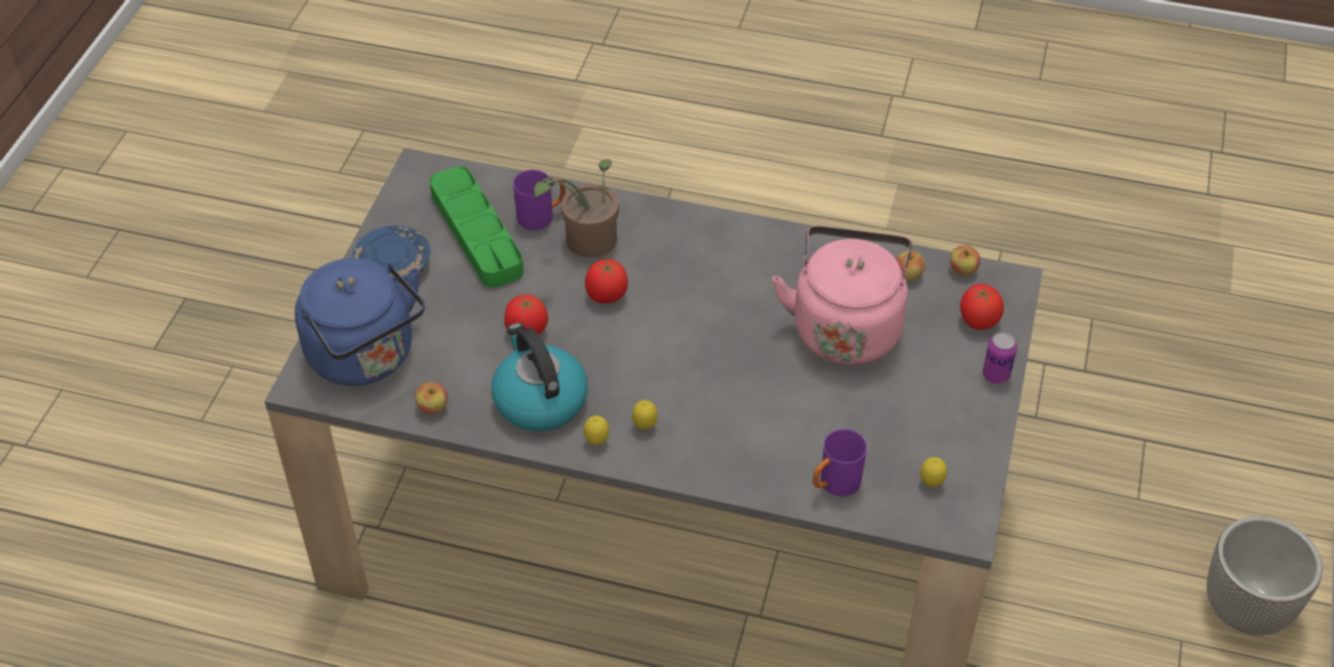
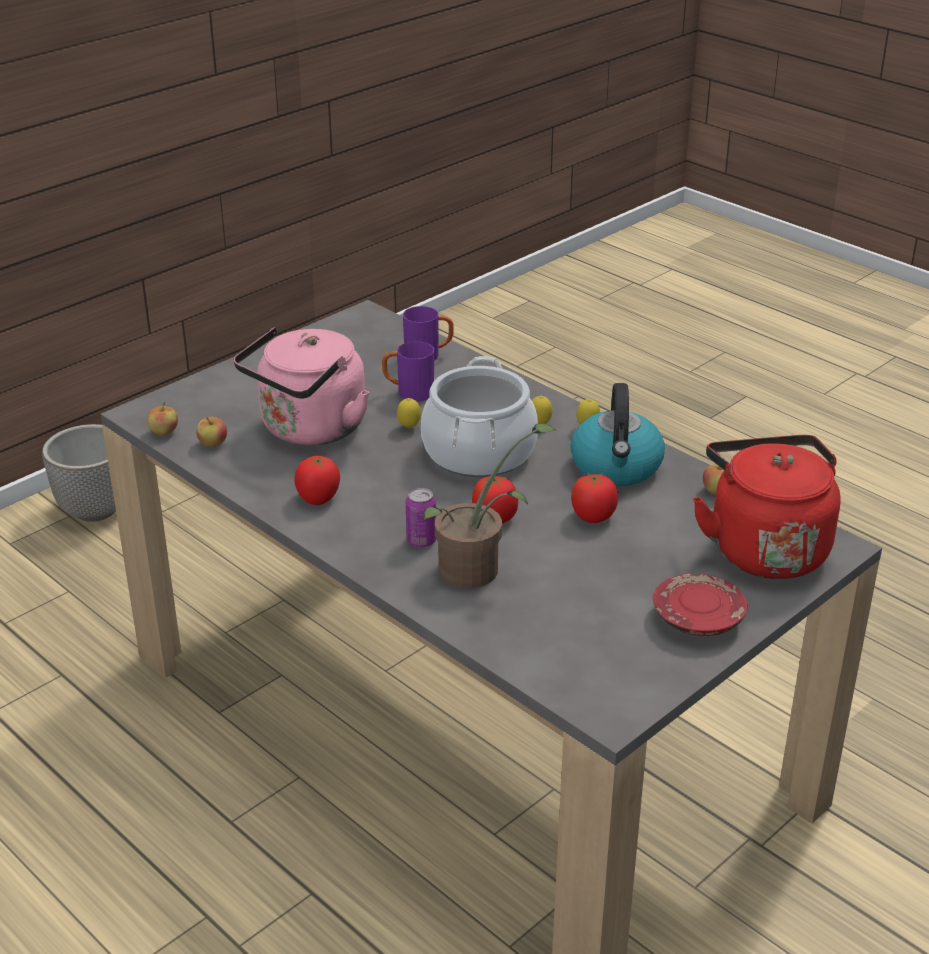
camera: 150 degrees left, 15 degrees down
(366, 357) = (764, 547): blue kettle -> red kettle
(394, 265) = (697, 618): blue plate -> red plate
(476, 232) = (586, 619): green tray -> none
(542, 216) = (502, 609): purple mug -> purple mug (408, 393)
(674, 365) = (479, 452): none -> cooking pot
(931, 483) = (360, 337): lemon -> lemon (409, 427)
(978, 321) = (201, 400): tomato -> tomato (318, 498)
(996, 375) = (235, 370): can -> can (421, 541)

